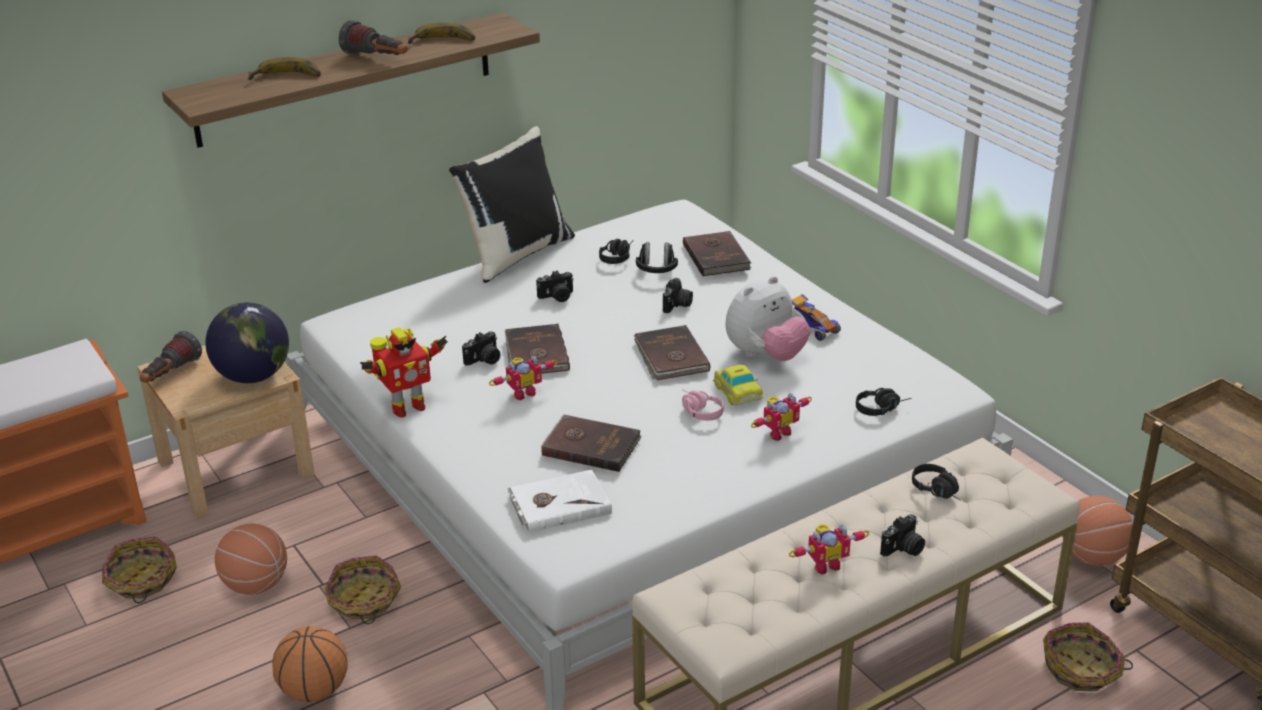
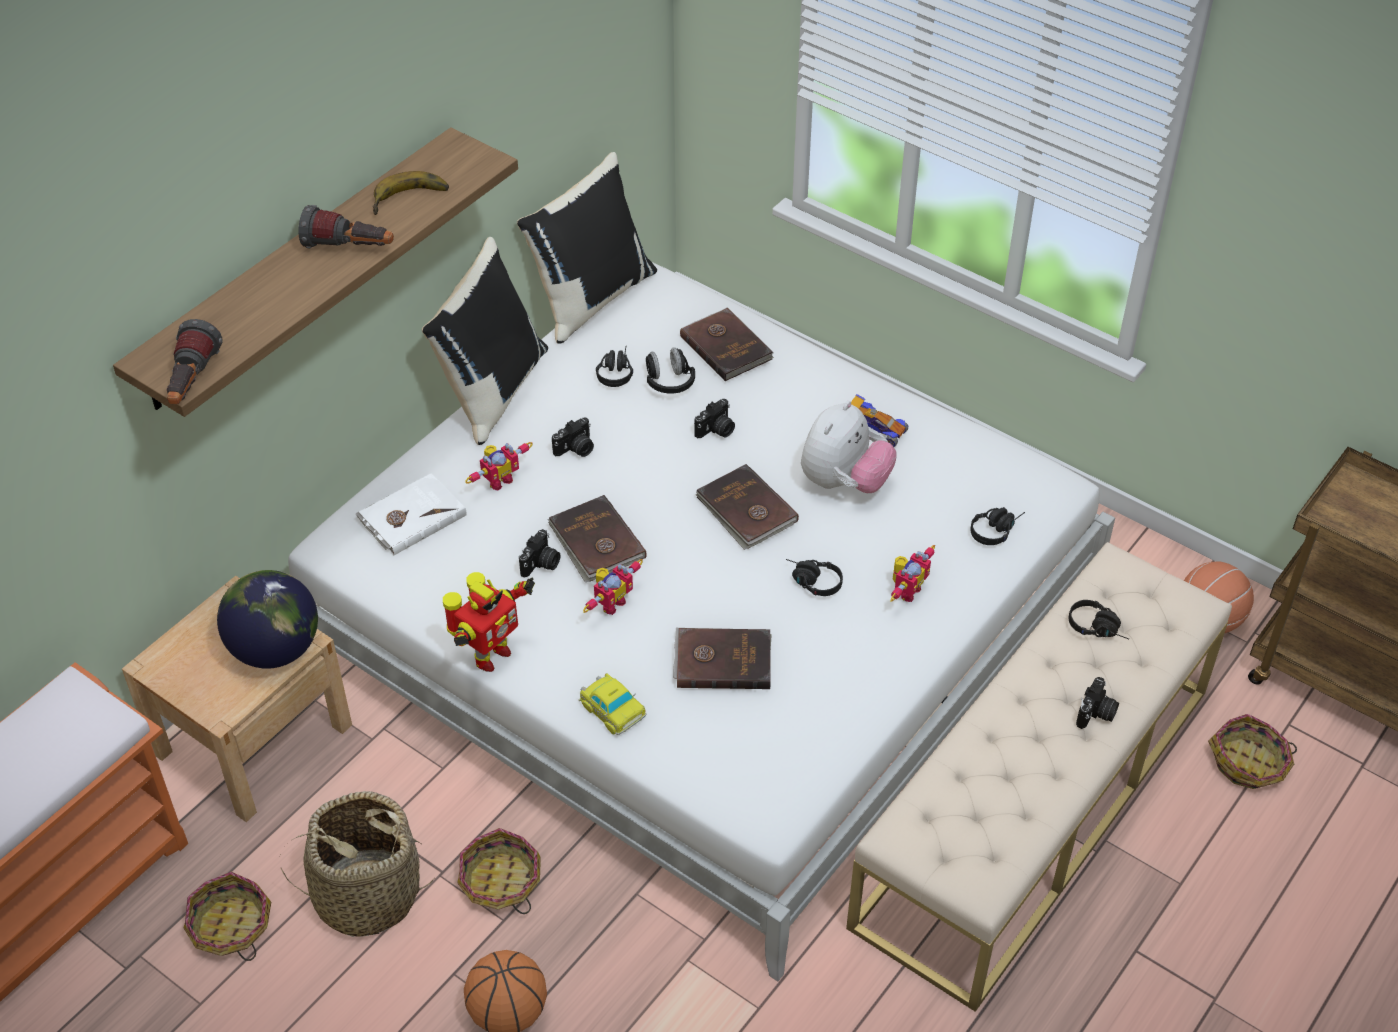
camera: 20 degrees left, 15 degrees up
(170, 375) = (172, 672): flashlight -> flashlight (192, 383)
(255, 584) = (367, 894): basketball -> basket
(286, 78) = (258, 308): banana -> none
(559, 504) = (727, 749): white book -> white book (411, 517)
(627, 213) = (591, 297): none -> black pillow
(677, 305) = (716, 430): camera -> camera turned 45 degrees clockwise
(697, 411) = (811, 582): pink headphones -> black headphones
(737, 390) = (838, 542): toy car -> toy car (611, 708)
(825, 564) = (1029, 754): toy robot -> toy robot (498, 480)

